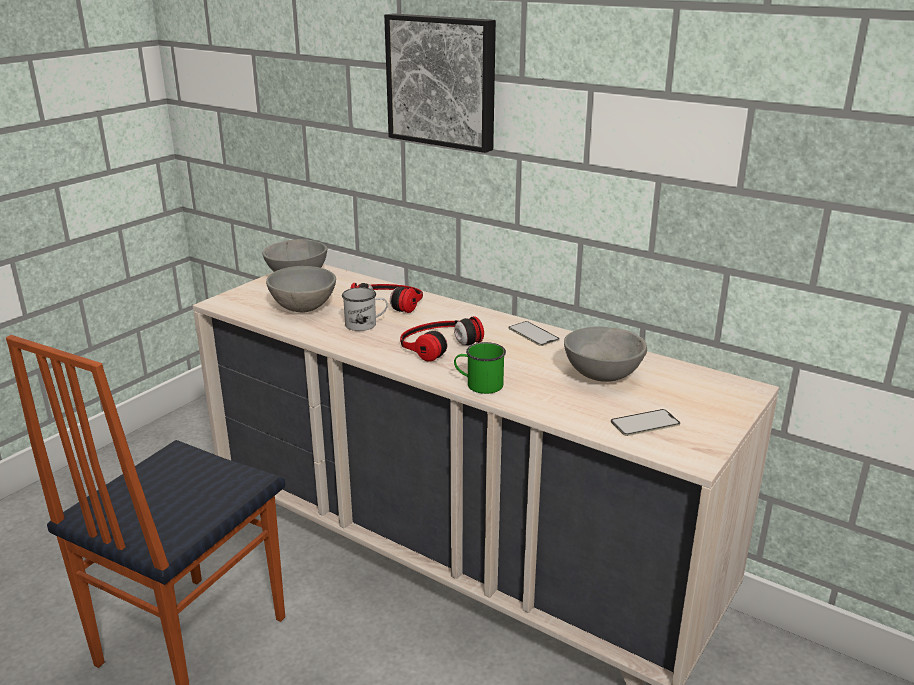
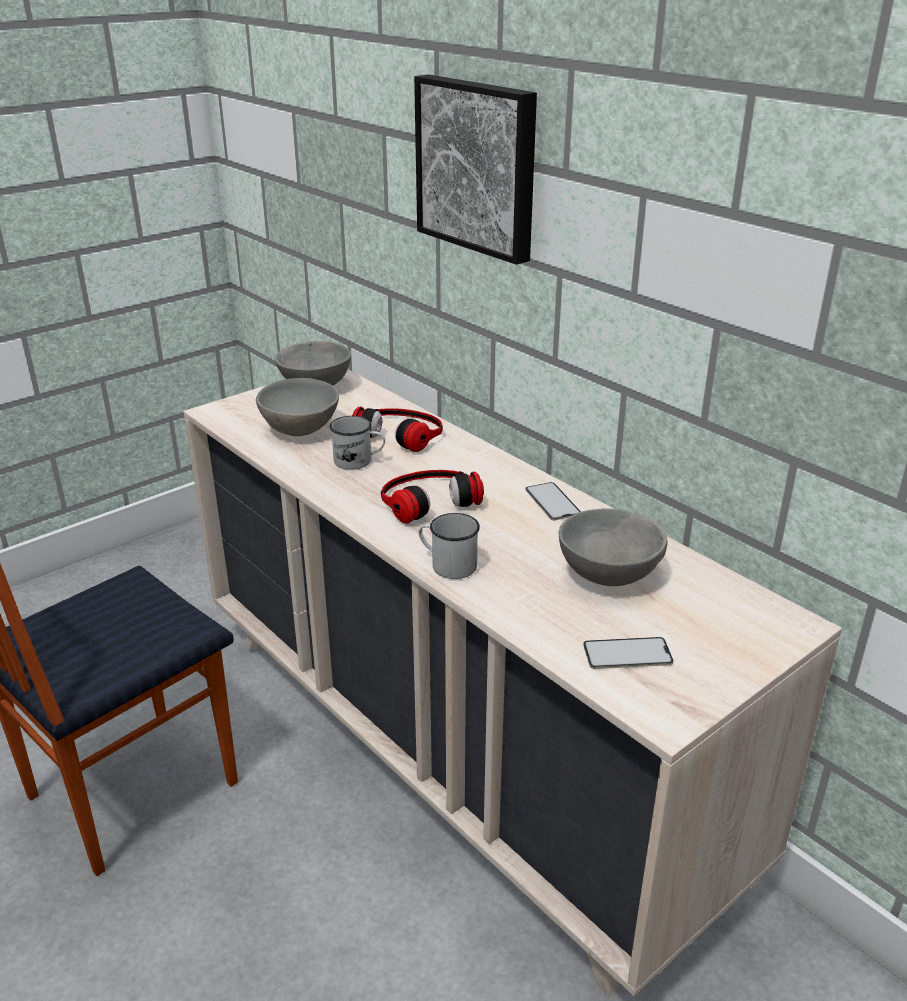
camera: 15 degrees right, 5 degrees up
(479, 384) = (447, 564): green mug -> white mug

